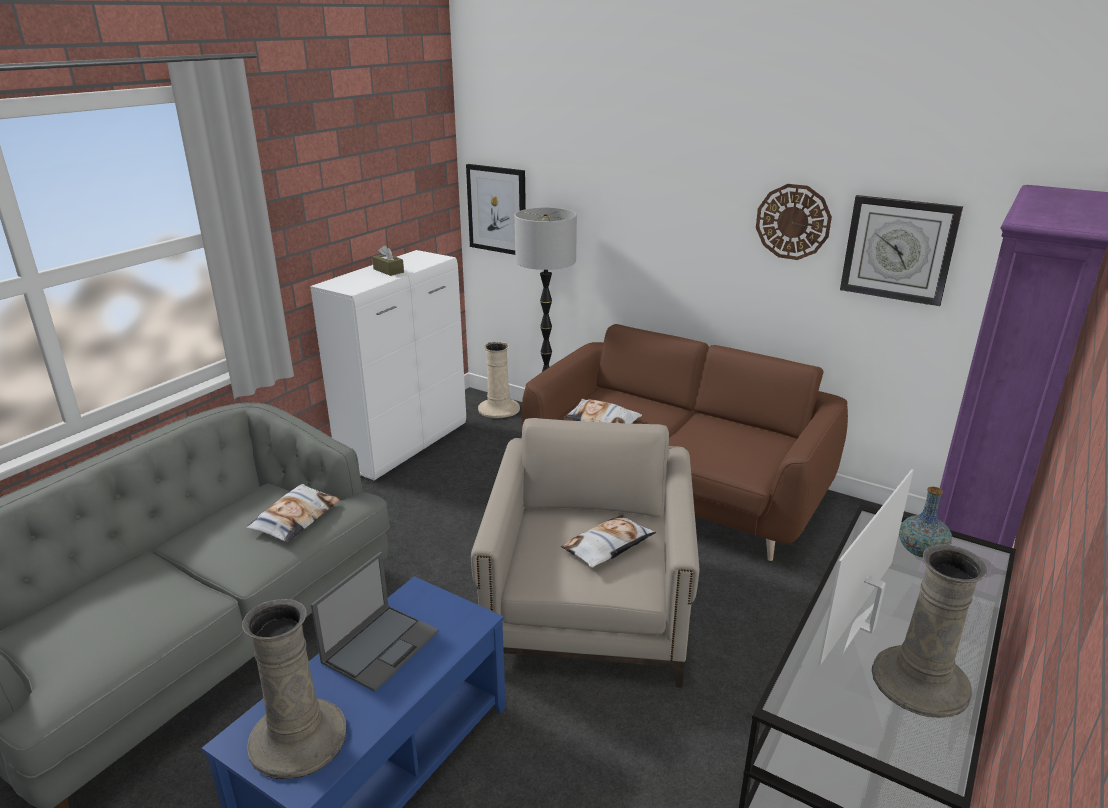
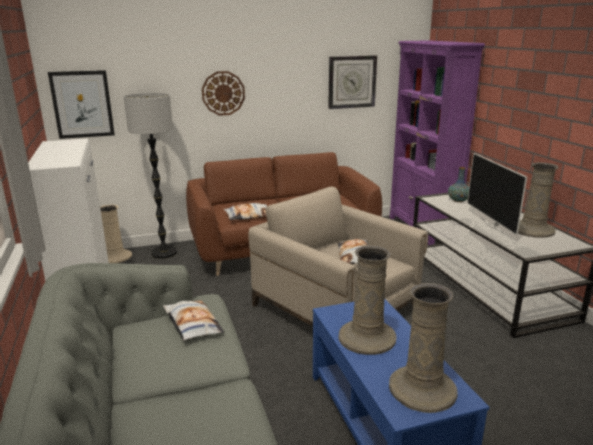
camera: 50 degrees left, 5 degrees down
(381, 646) = (366, 337): laptop -> beige vase
(388, 271) = (61, 152): brown tissue box -> none
(793, 222) = (299, 76): wall clock -> wall clock (223, 93)

